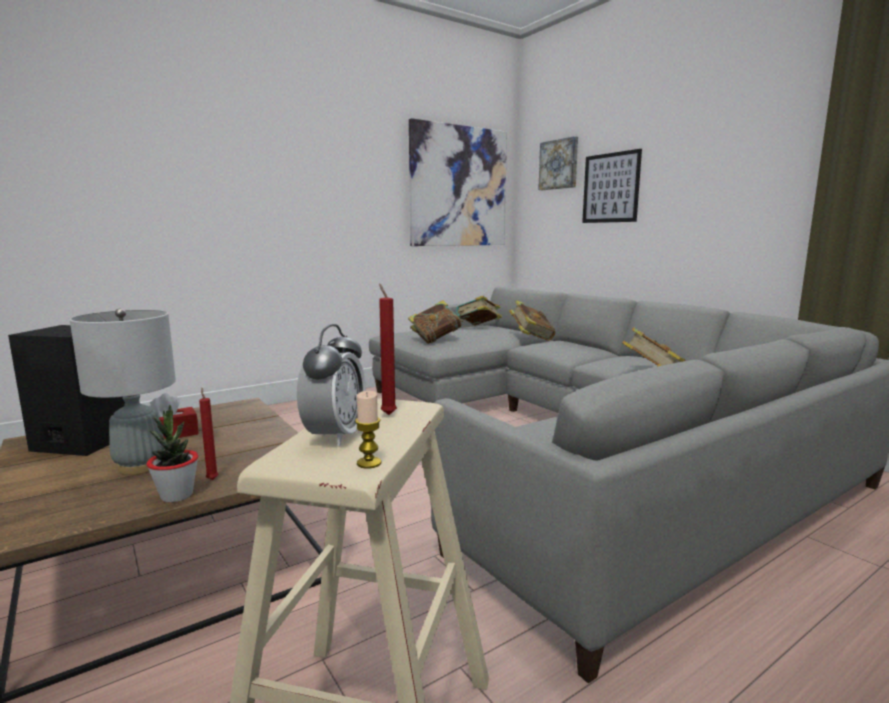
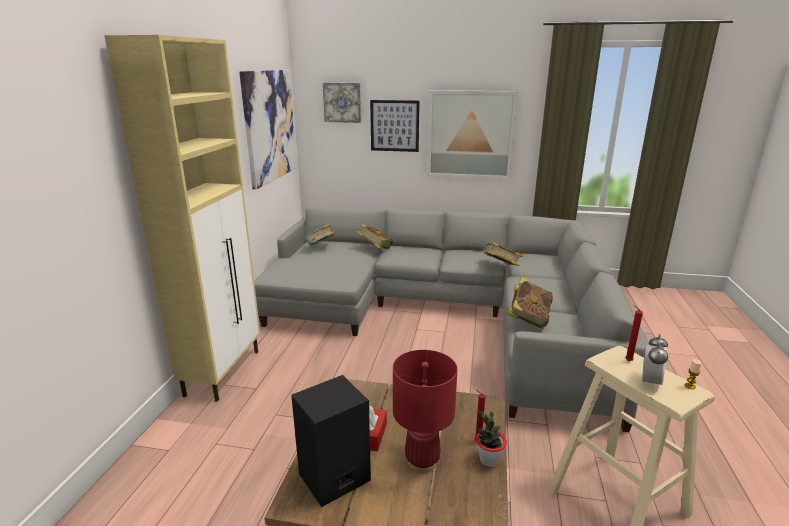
camera: 45 degrees left, 10 degrees up
(140, 466) = (422, 462): grey table lamp -> red table lamp
(291, 408) = (224, 372): none -> beige cabinet
(335, 436) = (649, 382): alarm clock -> alarm clock turned 60 degrees clockwise
(435, 340) = (323, 271): book -> book (528, 319)
(707, 191) = (470, 135): none -> picture

